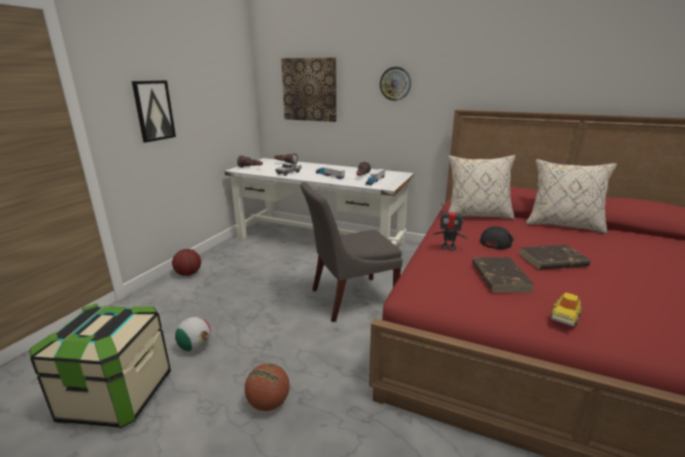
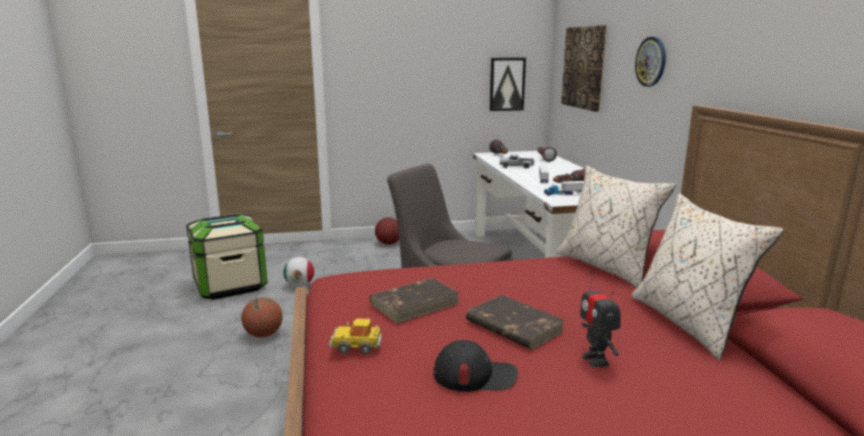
camera: 55 degrees right, 5 degrees down
(153, 110) = (394, 80): picture -> picture (507, 84)
(448, 248) = (462, 270): toy robot -> toy robot (595, 359)
(497, 241) = (526, 289): black cap -> black cap (475, 375)

